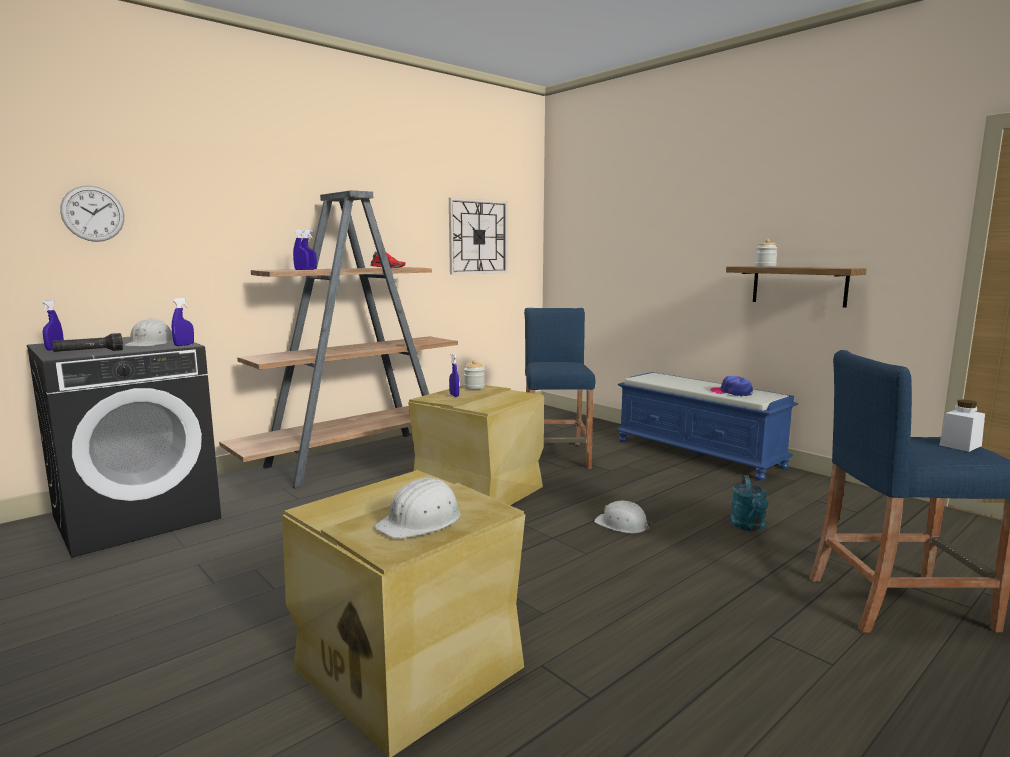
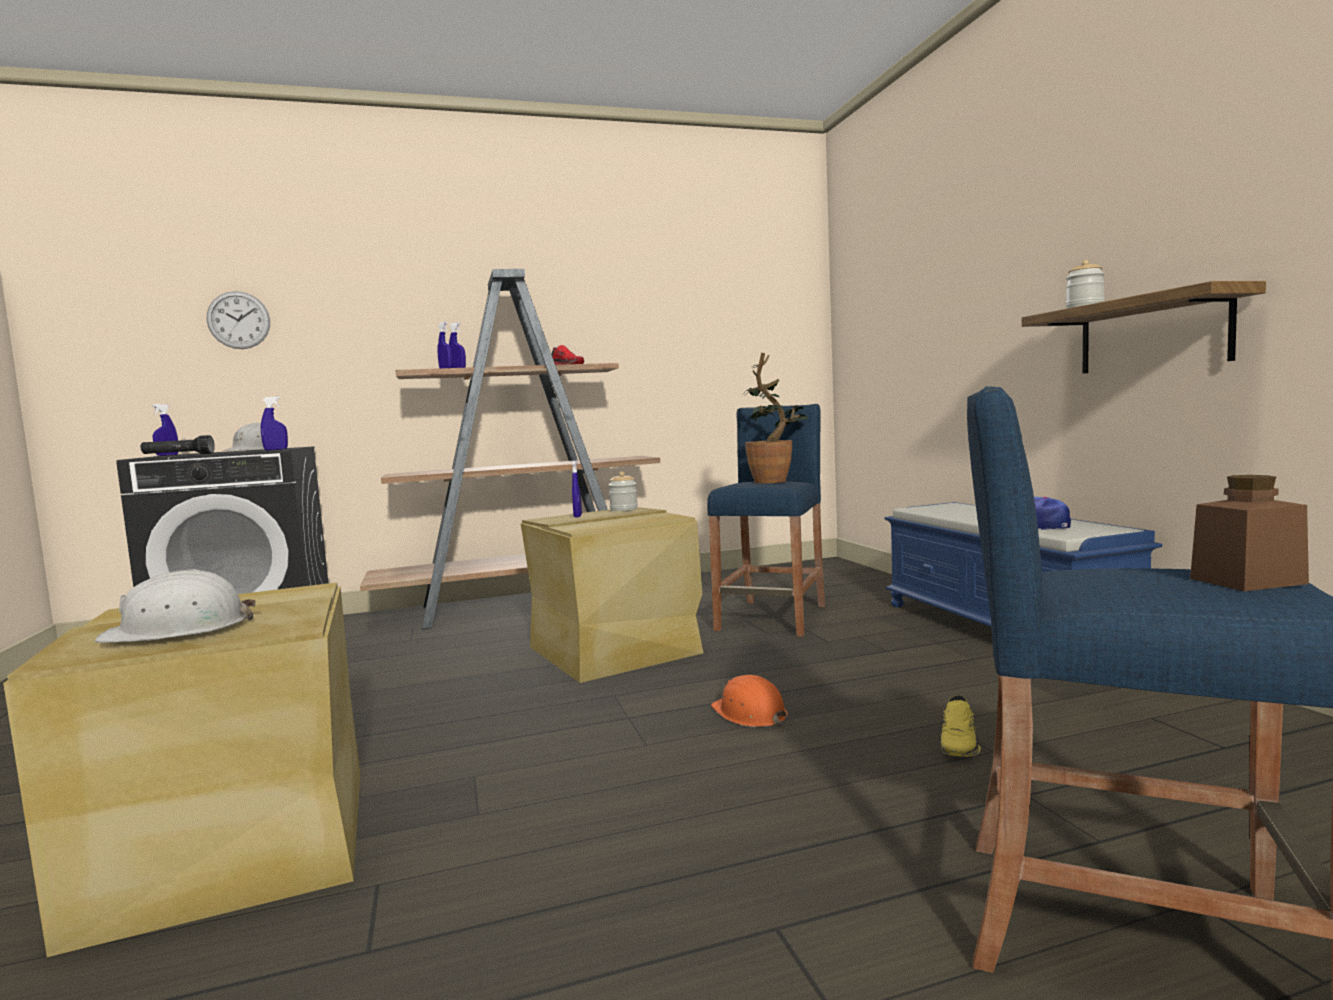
camera: 25 degrees right, 5 degrees down
(478, 237) = (722, 327): wall clock -> none
(567, 363) = (776, 480): none -> potted plant
(622, 525) = (749, 713): white hard hat -> orange hard hat
(749, 527) = (960, 743): turquoise watering can -> yellow shoe
(960, 445) = (1247, 581): white jar -> brown jar

